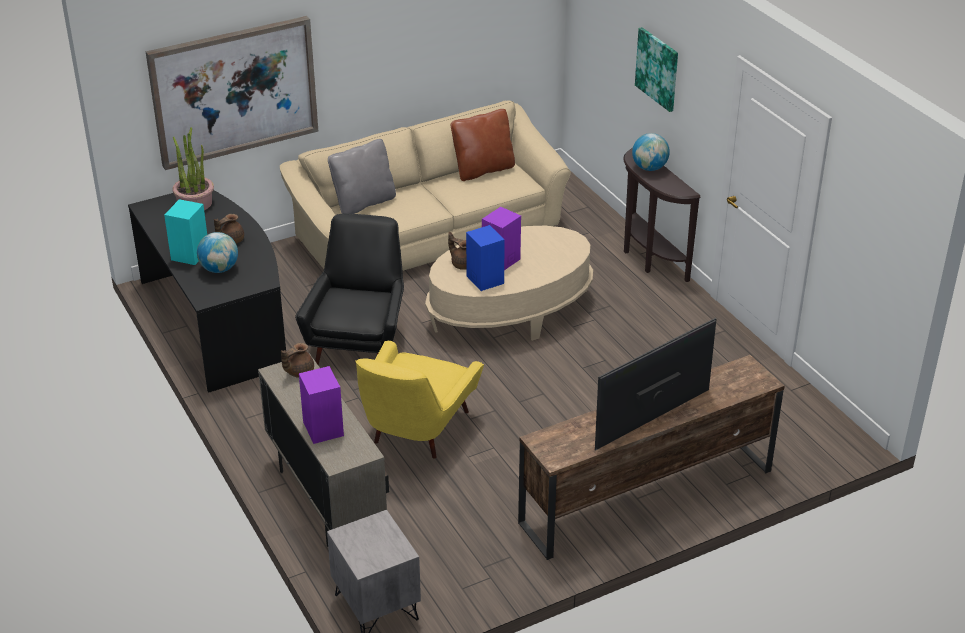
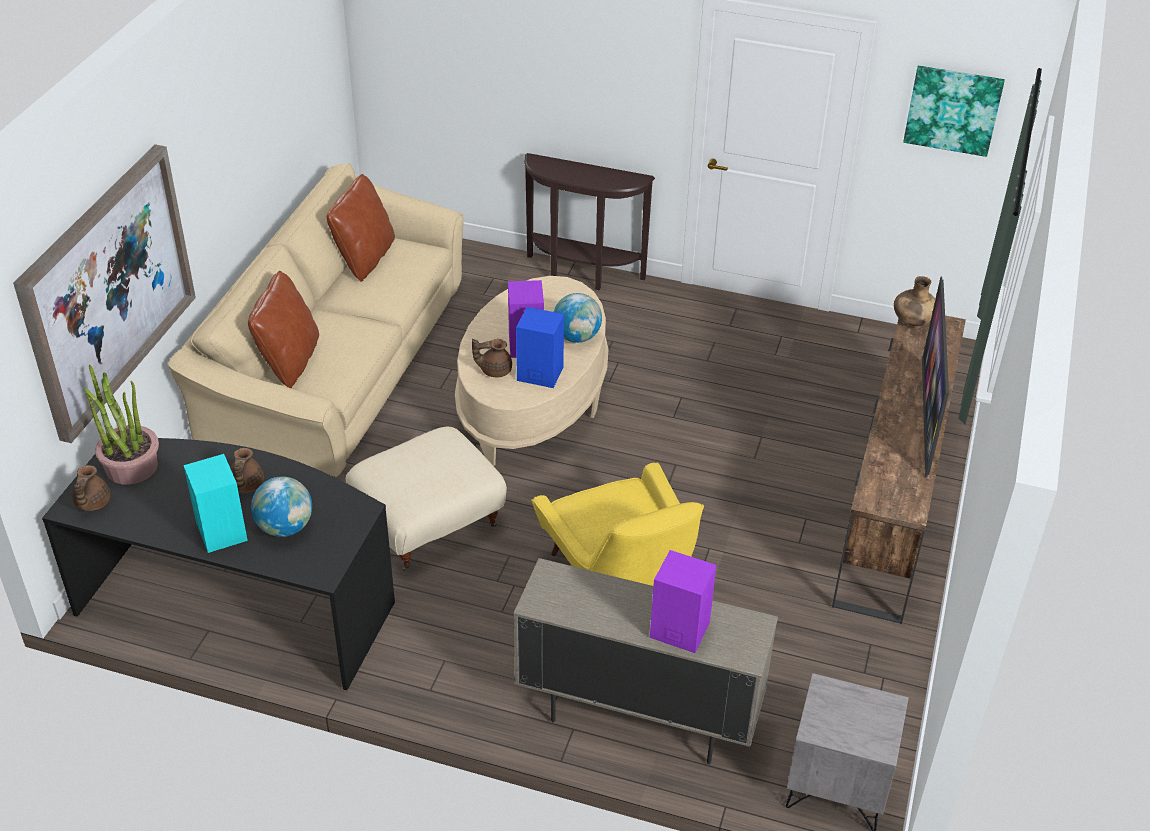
camera: 45 degrees left, 5 degrees up
(299, 372) = (561, 586): brown teapot -> brown teapot (92, 503)
(359, 340) = (429, 523): black armchair -> beige ottoman
(363, 203) = (289, 362): grey pillow -> brown pillow
(649, 168) = (572, 171): globe -> globe (577, 337)
(658, 68) = (550, 52): picture -> picture (953, 110)
(742, 366) = (912, 321): none -> brown vase

